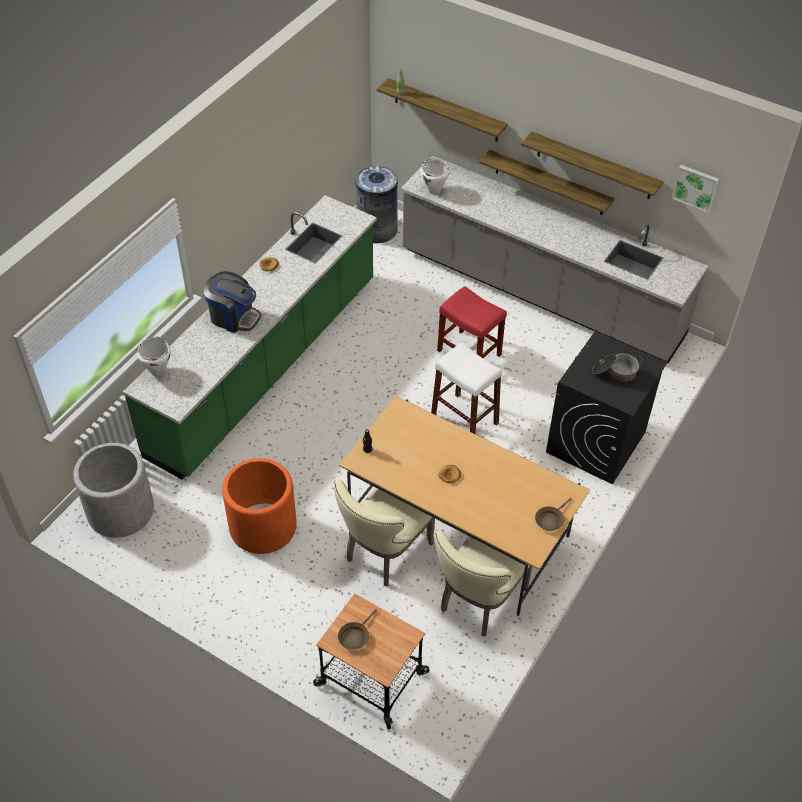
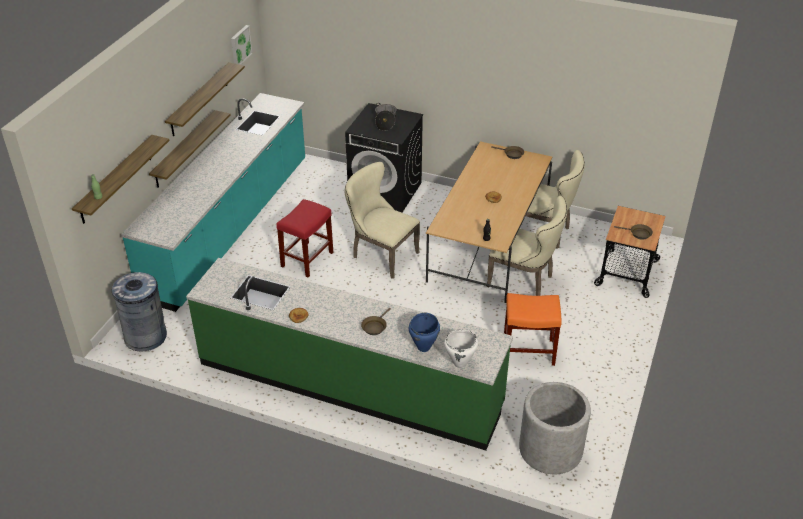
camera: 100 degrees left, 10 degrees down
(191, 348) = (424, 347): none -> blue cooking pot
(233, 317) = (375, 327): coffee machine -> brown frying pan
(263, 526) = (527, 351): orange planter -> orange stool
(434, 191) = (177, 227): white cooking pot -> none
(464, 419) = (381, 254): white stool -> beige chair
(540, 294) = (230, 227): grey counter -> turquoise counter

